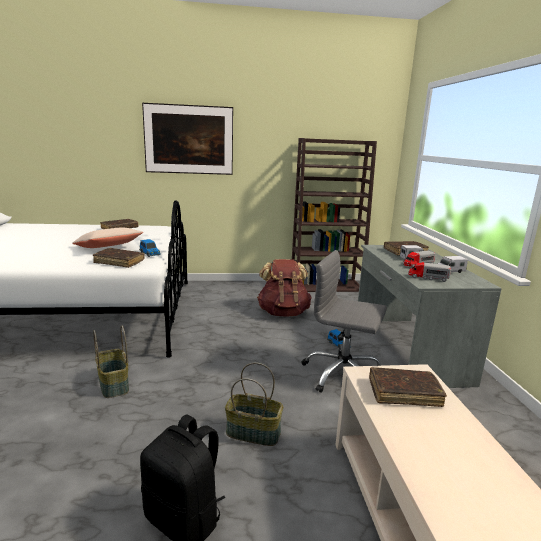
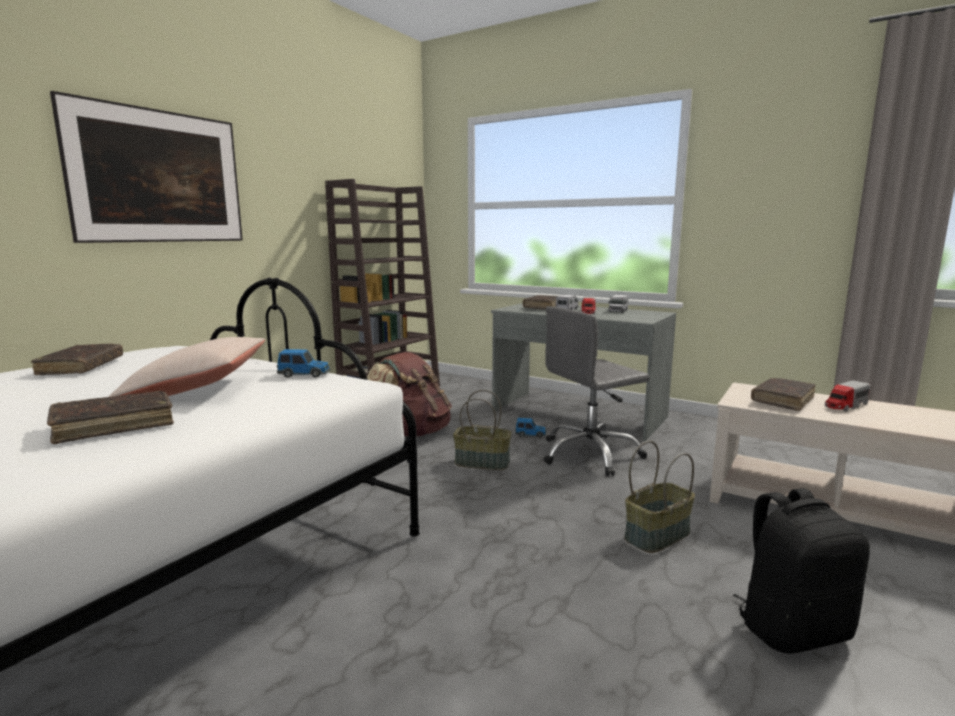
camera: 50 degrees left, 5 degrees down
(114, 384) = (431, 606): basket -> basket (483, 462)
(119, 262) = (306, 394): brown book -> brown book (114, 426)
(428, 278) = (628, 317): toy truck -> toy truck (845, 405)

